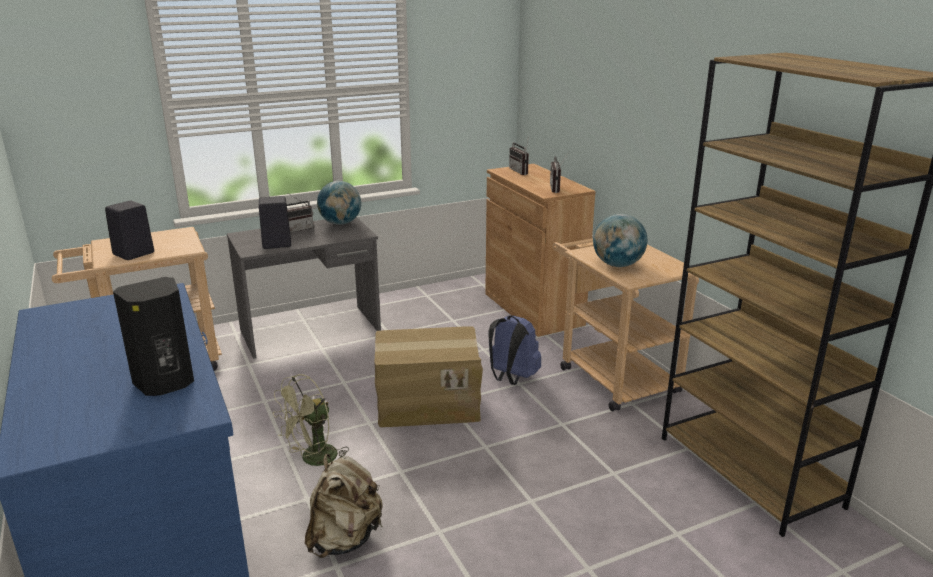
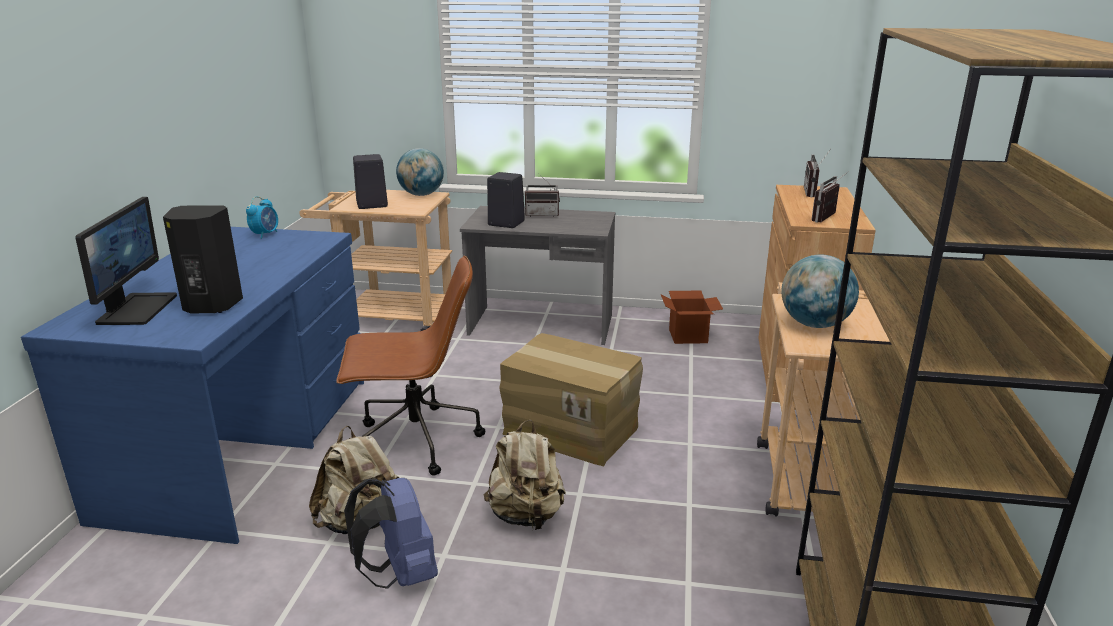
camera: 35 degrees right, 0 degrees up
(85, 411) = (136, 309): none -> monitor
(93, 305) = (265, 234): none -> alarm clock
(313, 460) = (415, 441): green fan -> brown office chair
(340, 223) = (590, 217): globe -> globe (421, 195)
(436, 306) = (688, 336): none -> cardboard box
(466, 477) = (526, 515): none -> beige backpack
(511, 378) = (687, 435): blue backpack -> blue backpack (400, 574)

